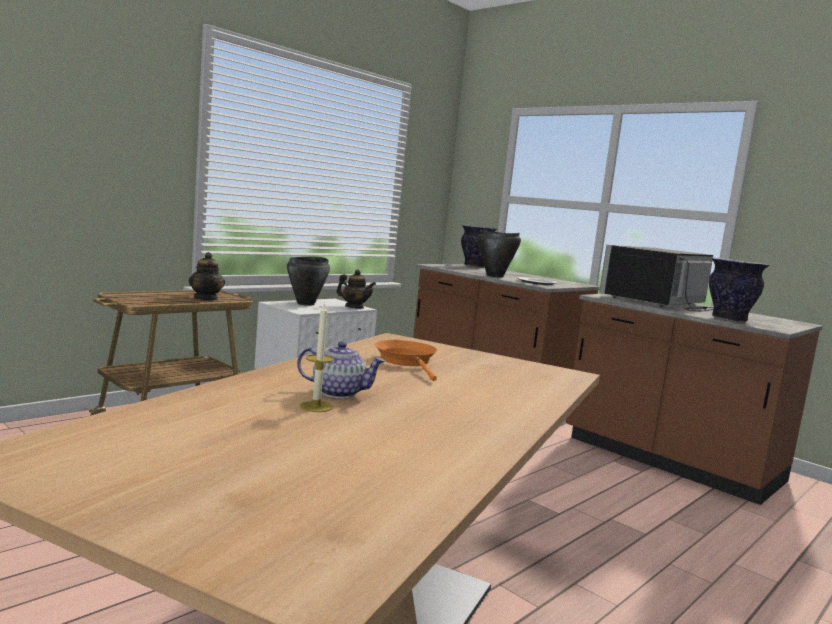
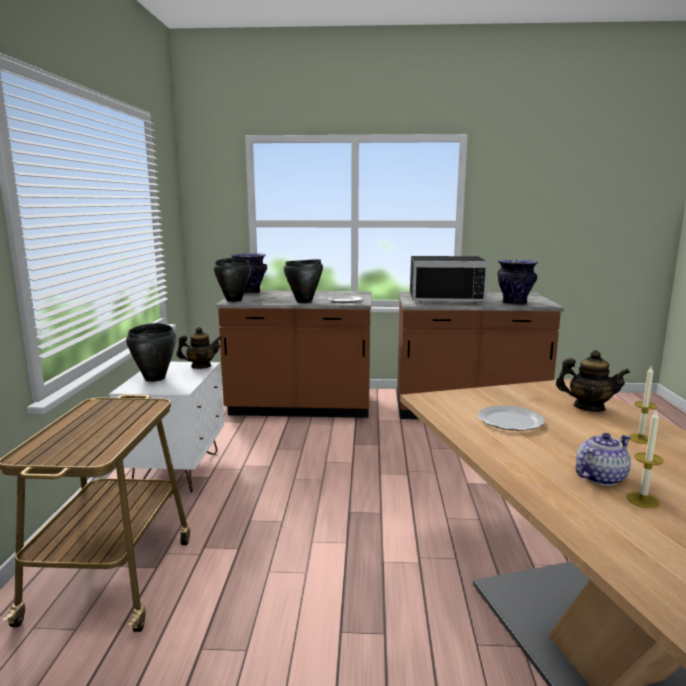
camera: 40 degrees left, 5 degrees up
(206, 298) = (122, 416): teapot -> teapot (588, 407)
(407, 362) = (509, 420): orange frying pan -> plate
(440, 265) = (234, 300): none -> black cooking pot
(476, 402) = (640, 439): none -> candle
(659, 302) = (445, 298): black microwave -> black microwave turned 90 degrees counterclockwise

